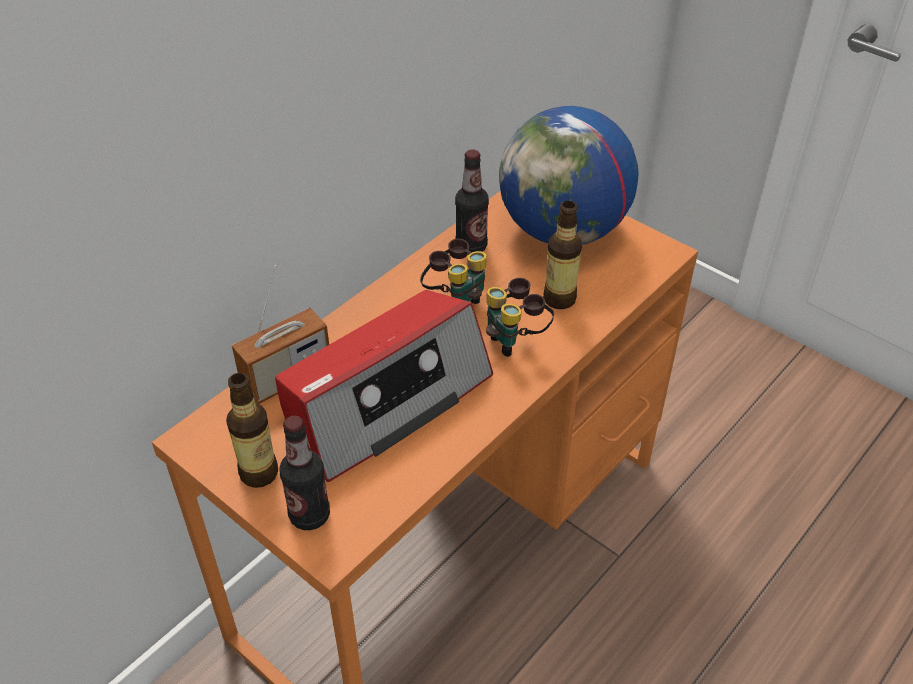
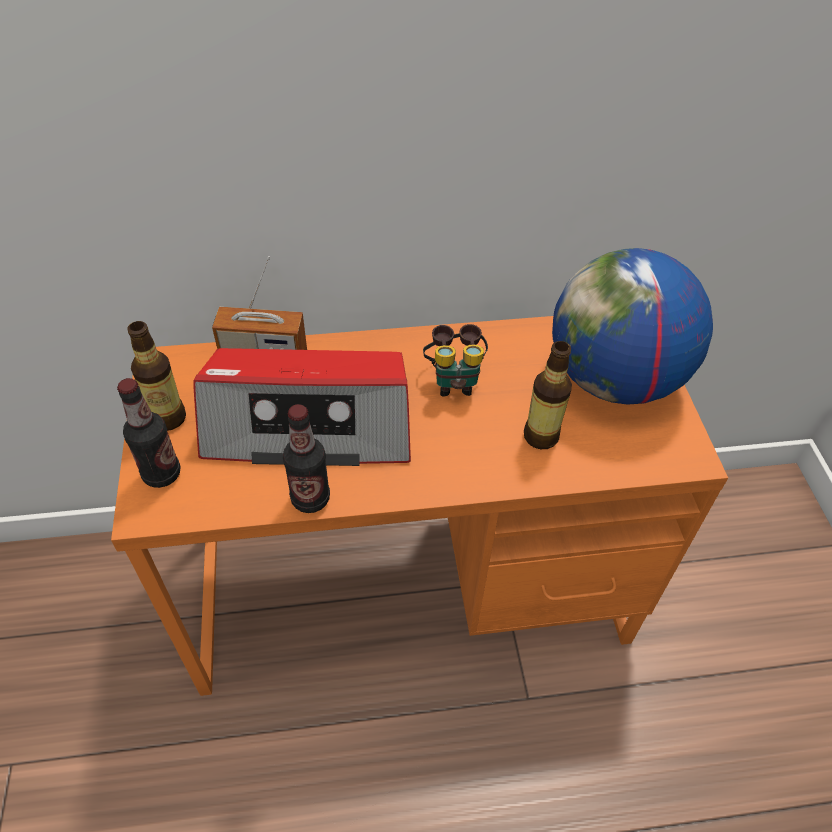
camera: 40 degrees right, 5 degrees up
(471, 246) = (517, 345): bottle -> bottle (310, 498)
(516, 340) = (463, 447): binoculars -> none

